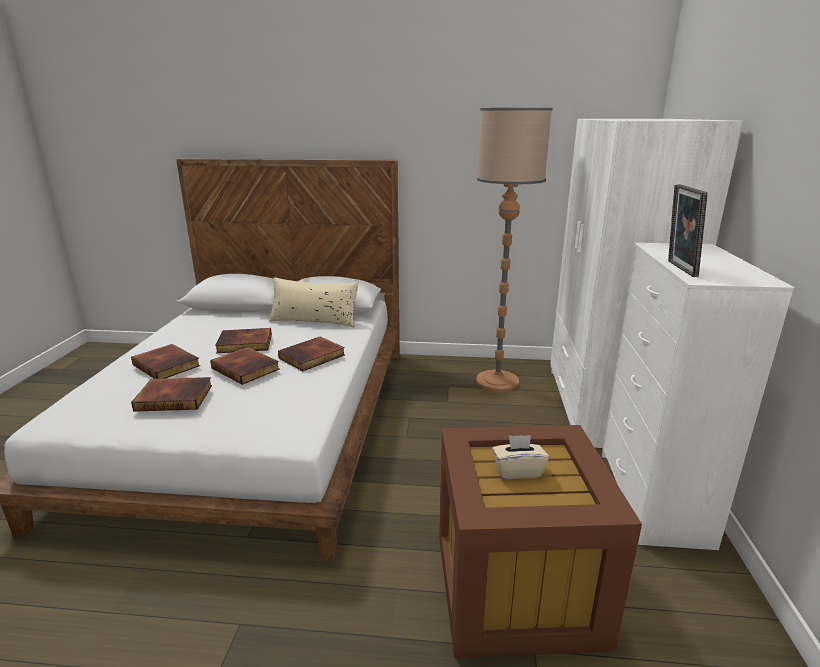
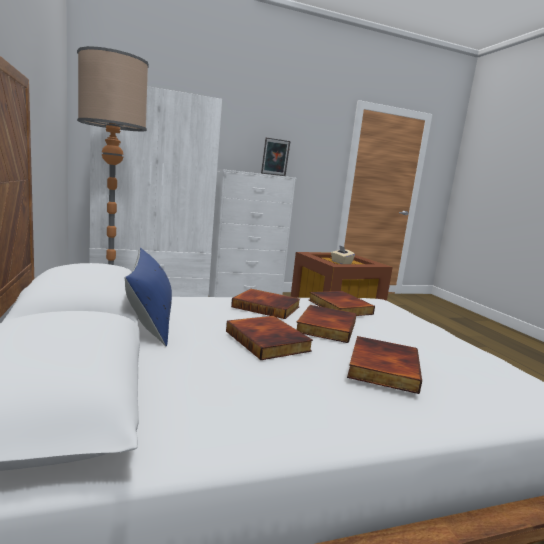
camera: 115 degrees left, 10 degrees down
(175, 397) = (418, 341): book -> book (338, 307)
(314, 320) = (150, 319): beige pillow -> blue pillow

